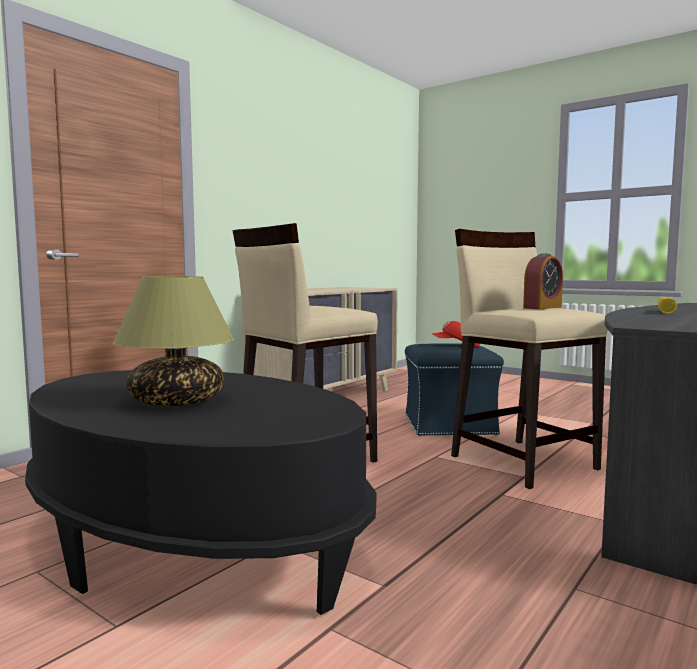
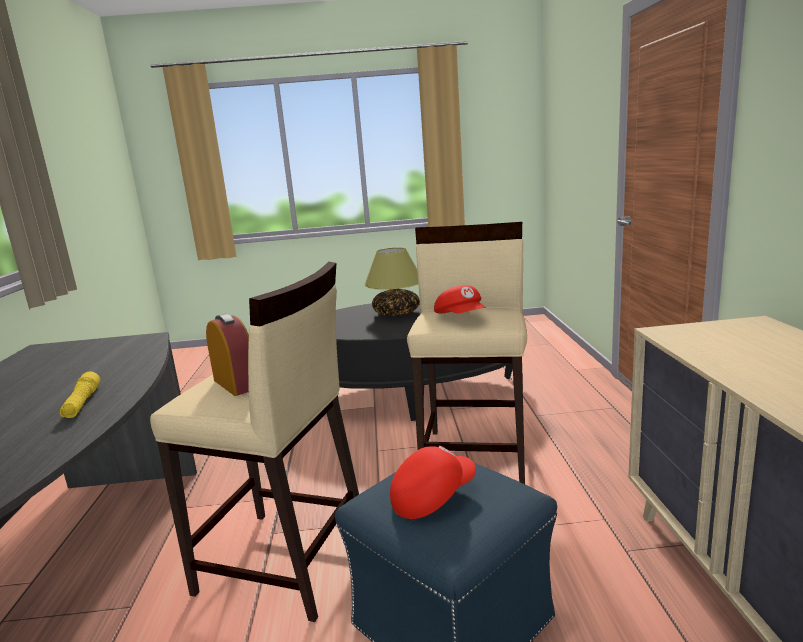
camera: 140 degrees right, 10 degrees up
(323, 306) = (461, 317): none -> red cap
(542, 307) = (236, 384): alarm clock -> alarm clock turned 135 degrees clockwise

